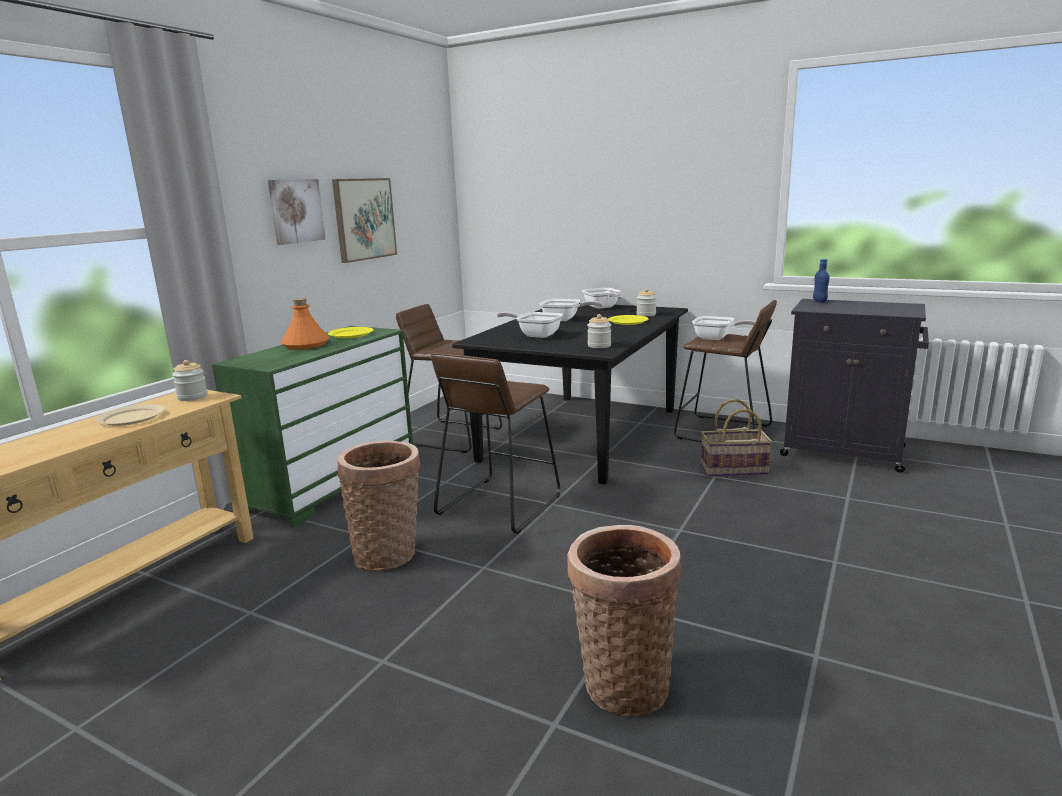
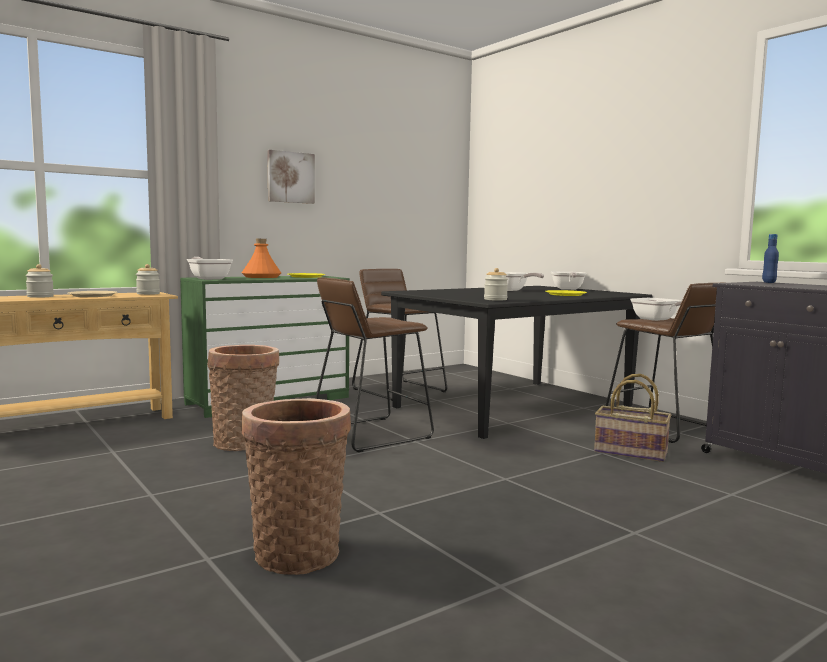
camera: 25 degrees right, 10 degrees down
(364, 219) = (359, 193): picture -> none
(535, 335) = (459, 293): frying pan -> frying pan (208, 278)
(646, 315) = (596, 293): jar -> jar (40, 296)

